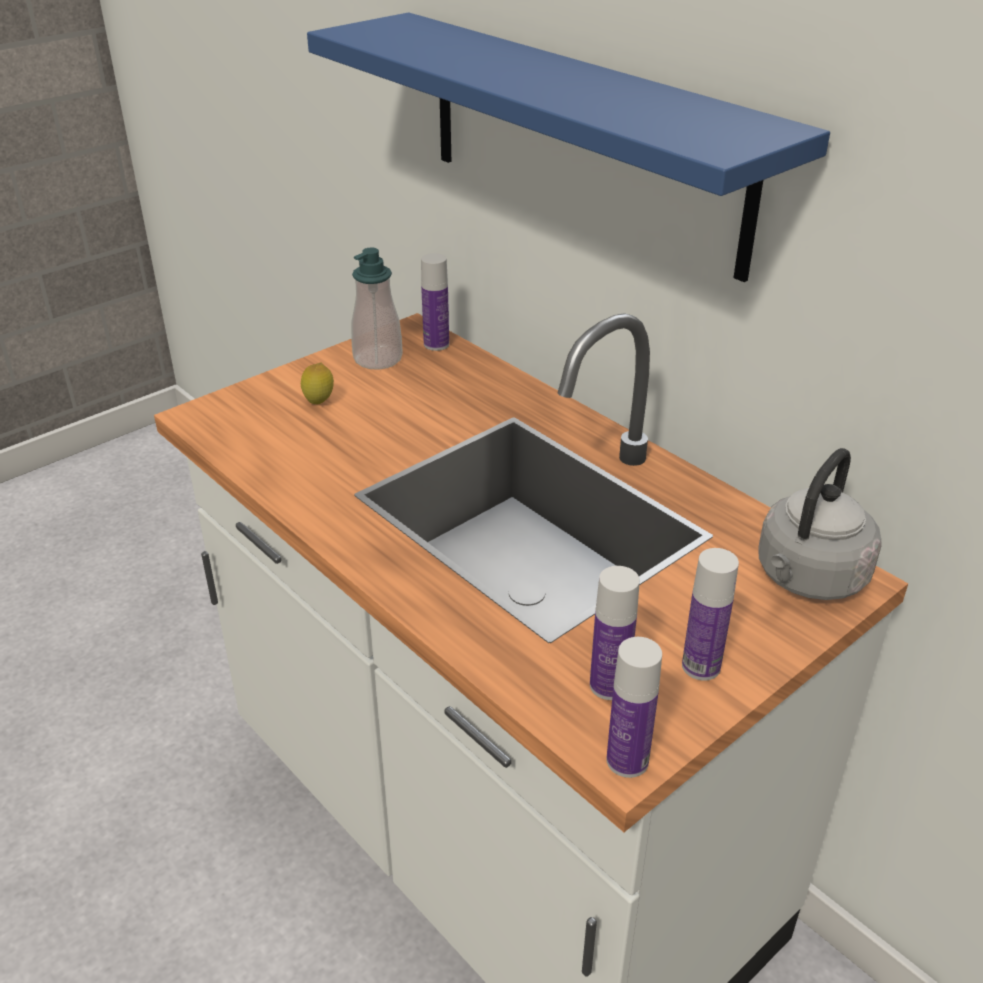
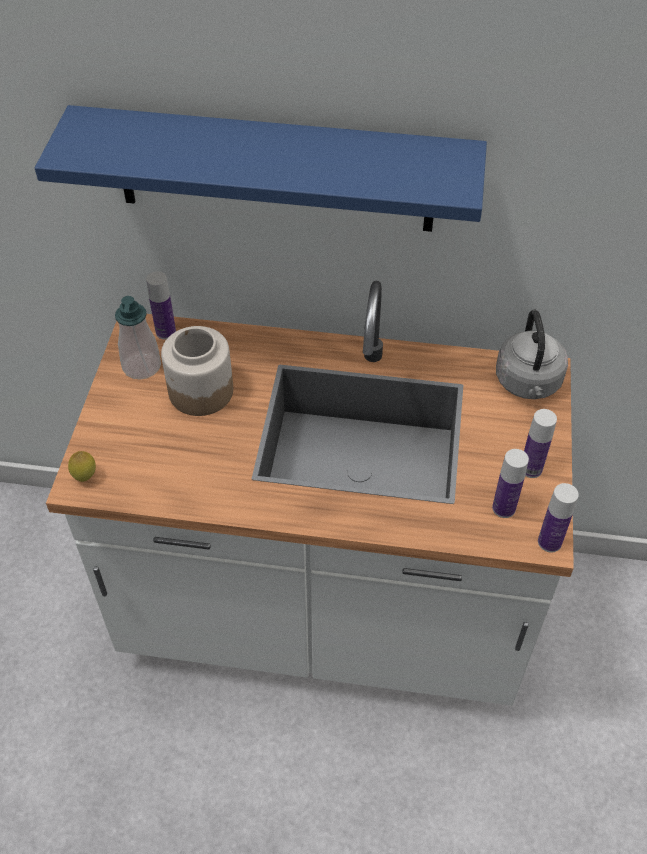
camera: 40 degrees left, 15 degrees up
(319, 403) = (147, 425): lemon -> lemon (85, 477)
(405, 401) = (200, 391): none -> jar

